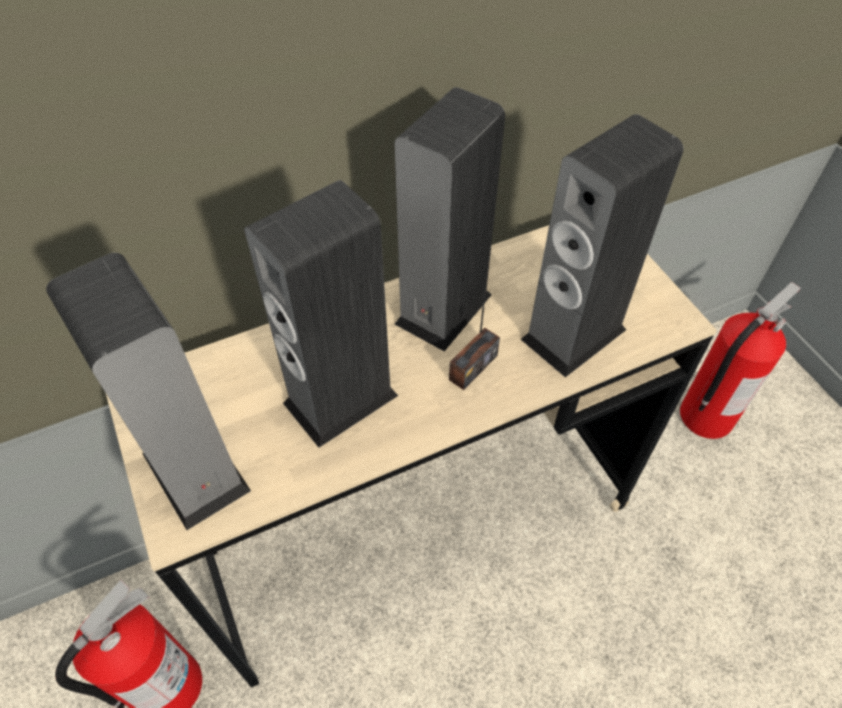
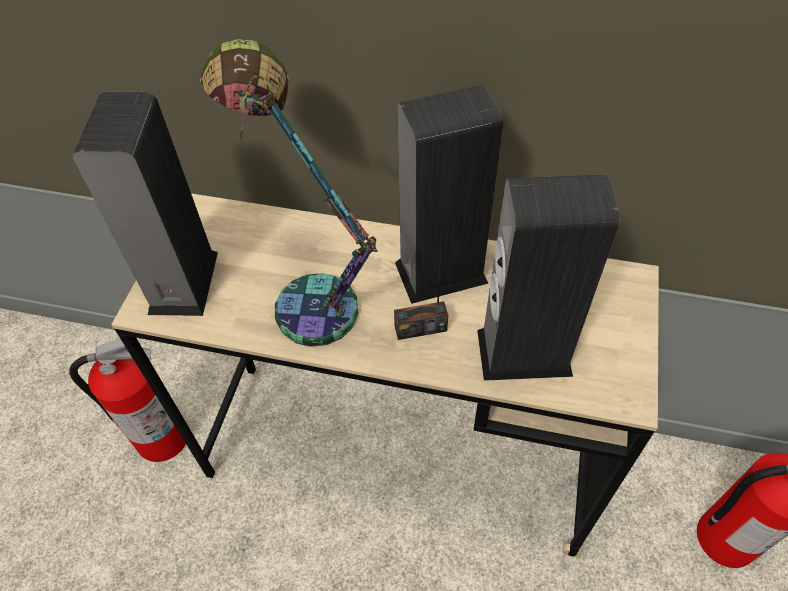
camera: 40 degrees right, 0 degrees up
(340, 399) = (309, 292): speaker -> table lamp

